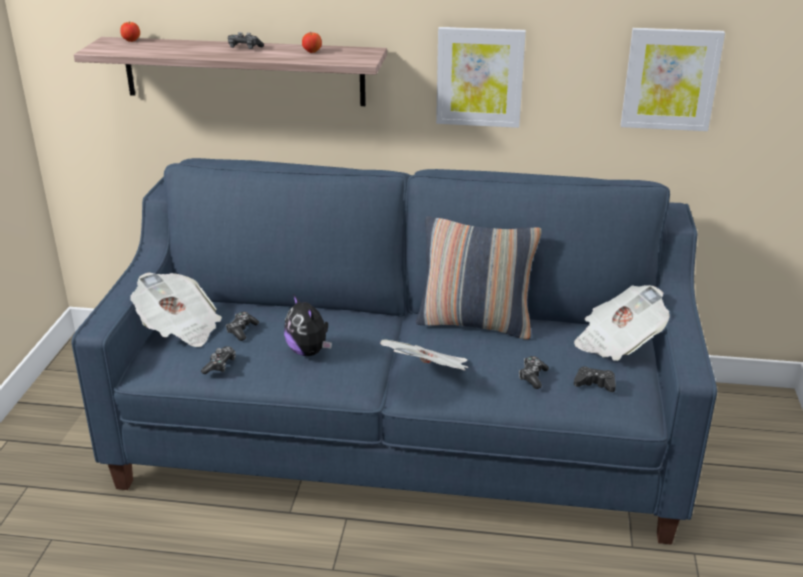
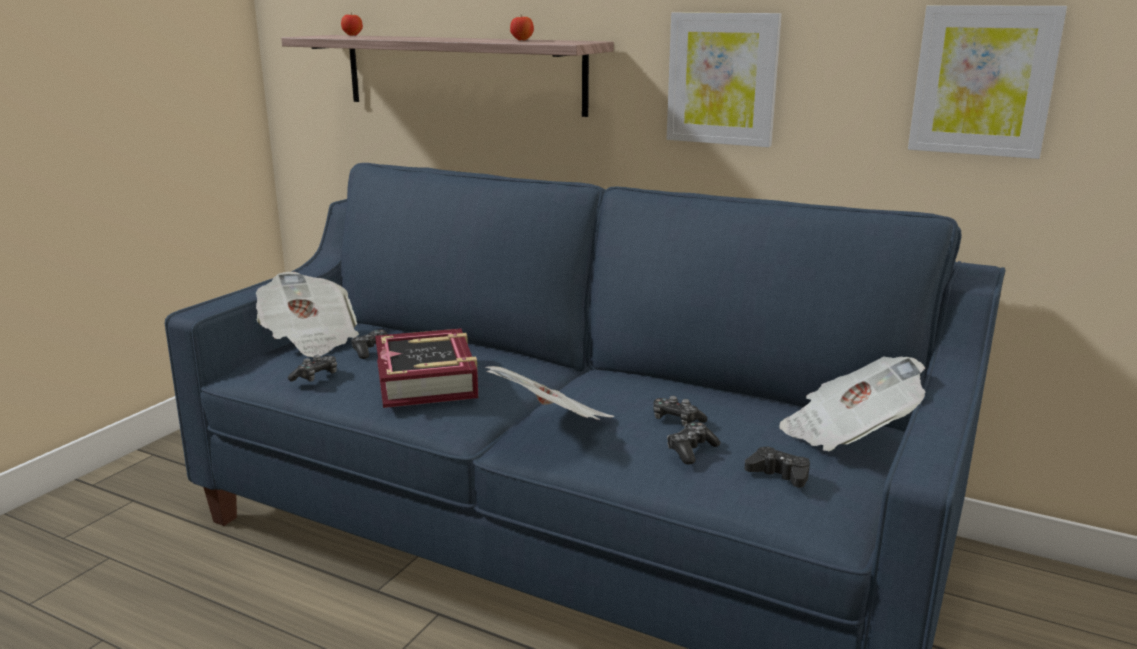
camera: 20 degrees right, 10 degrees down
(244, 48) = (454, 38): game controller -> game controller (676, 420)
(309, 351) = (427, 380): plush toy -> book
(475, 323) = (657, 384): pillow -> none

